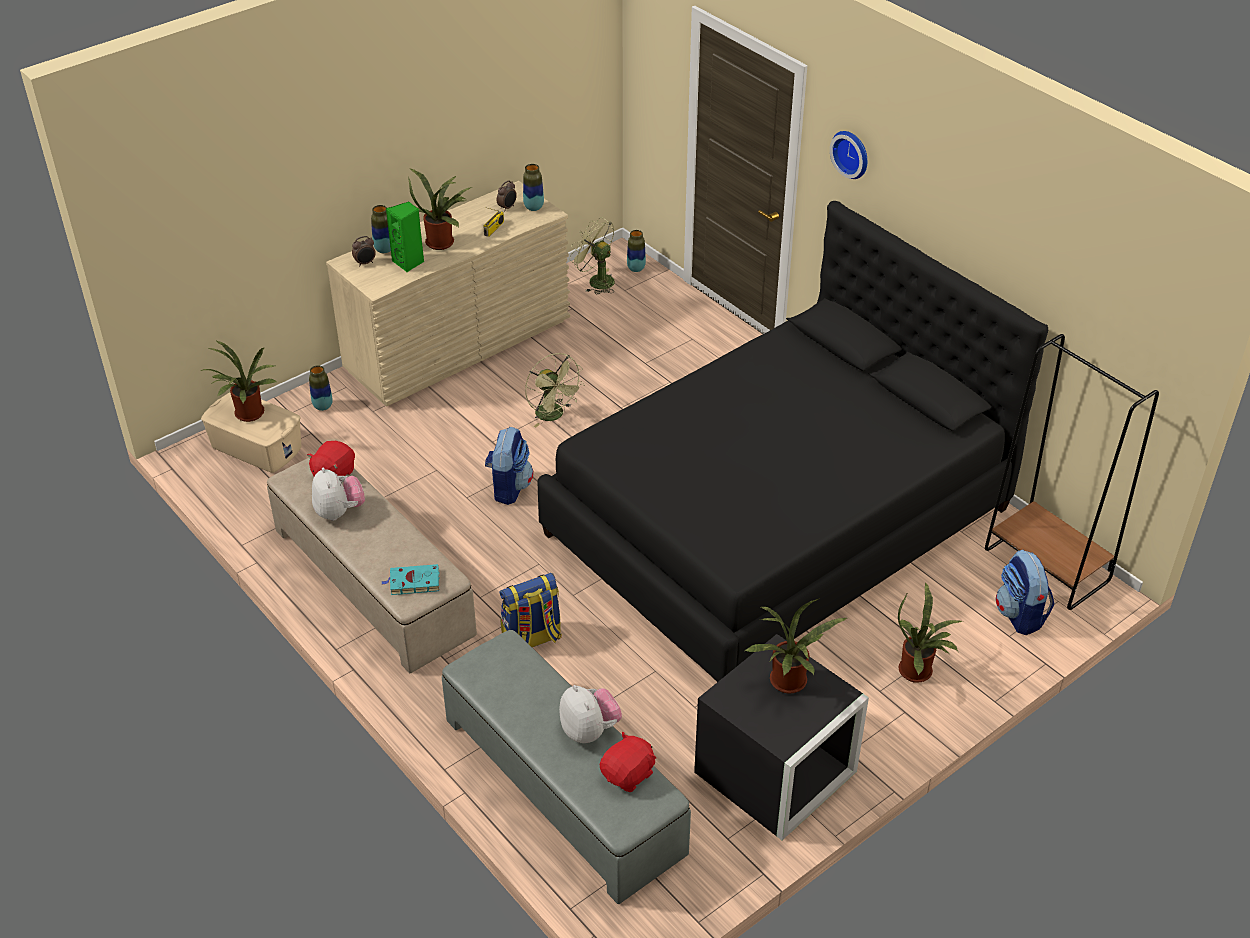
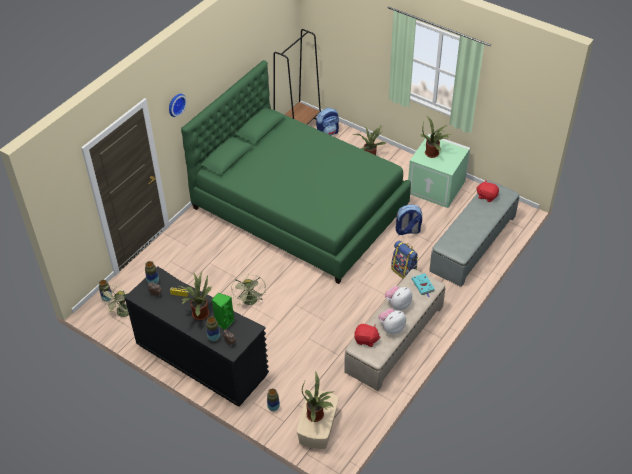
camera: 105 degrees left, 5 degrees up
(459, 346) = (201, 360): beige dresser -> black dresser
(509, 487) = (311, 305): backpack -> backpack (407, 231)
(554, 415) = (250, 302): green fan -> green fan turned 135 degrees clockwise
(589, 730) = (473, 211): plush toy -> plush toy (398, 304)
(775, 774) = (437, 186): black storage box -> green storage box
(778, 521) = (300, 207): black bed -> green bed

